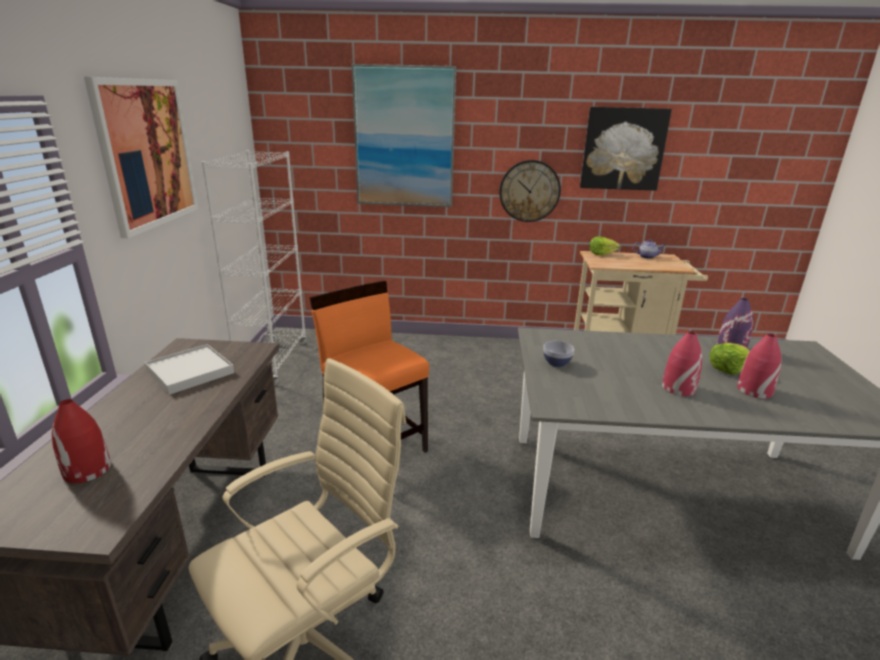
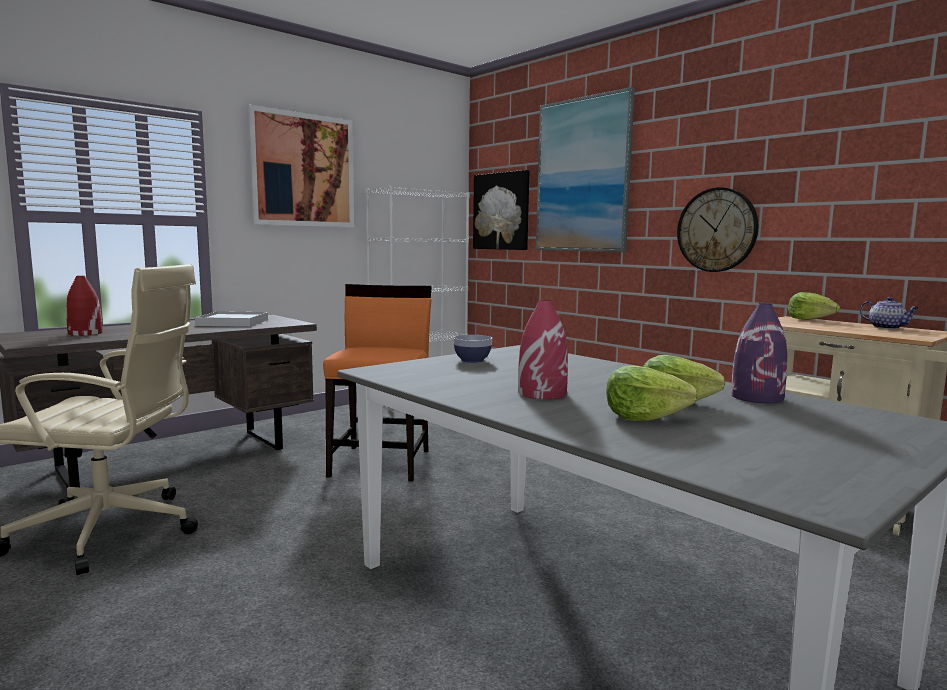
camera: 45 degrees right, 15 degrees down
(623, 149) = (853, 159): picture -> picture (501, 211)
(754, 390) = (644, 417): red vase -> lettuce

